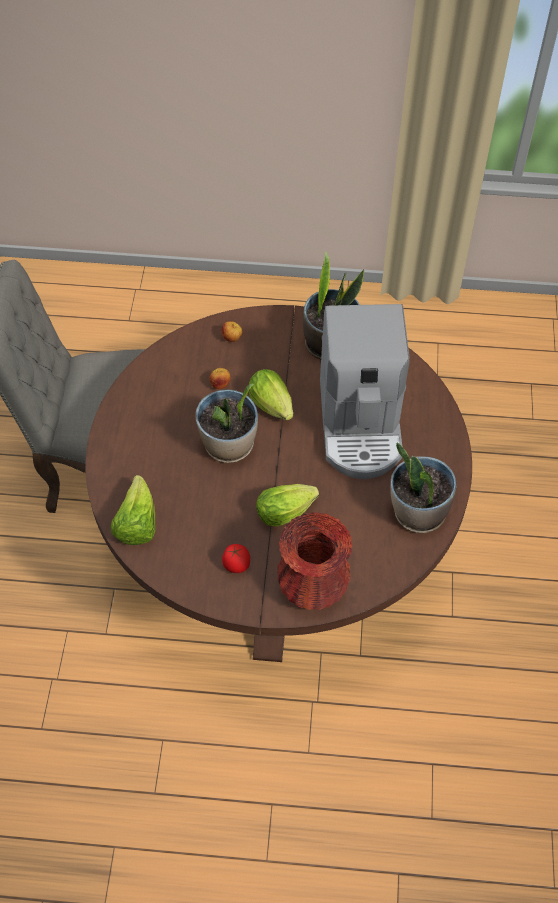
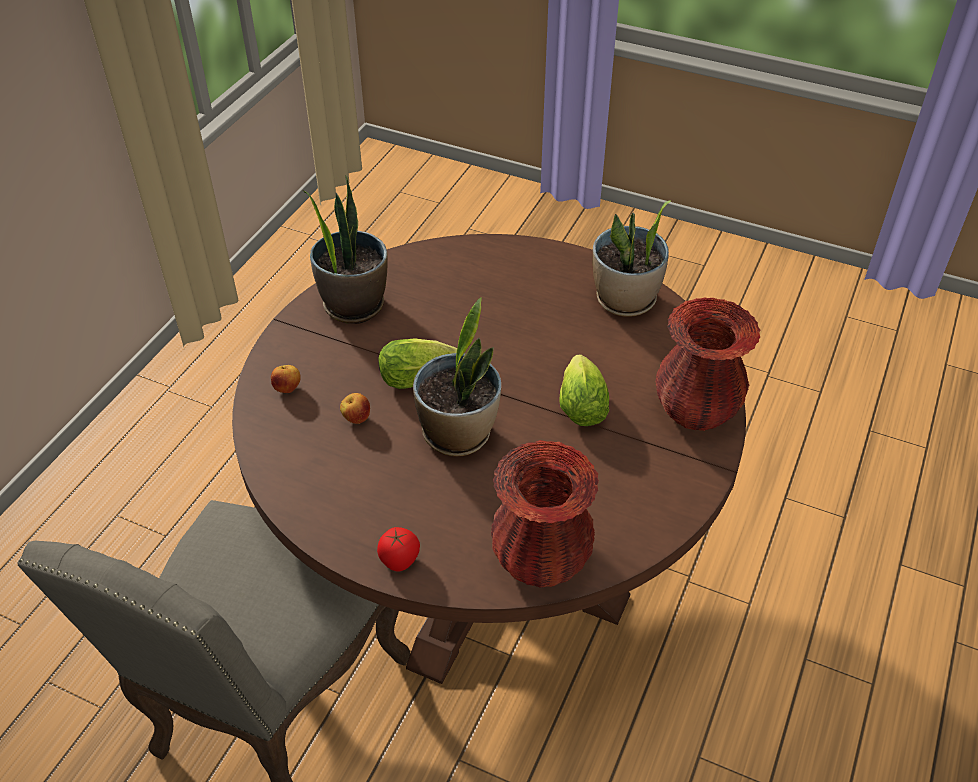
camera: 70 degrees left, 10 degrees down
(137, 524) = (541, 561): lettuce -> red vase
(236, 566) = (643, 472): tomato -> tomato (400, 561)
(360, 425) = (486, 311): coffee machine -> none

